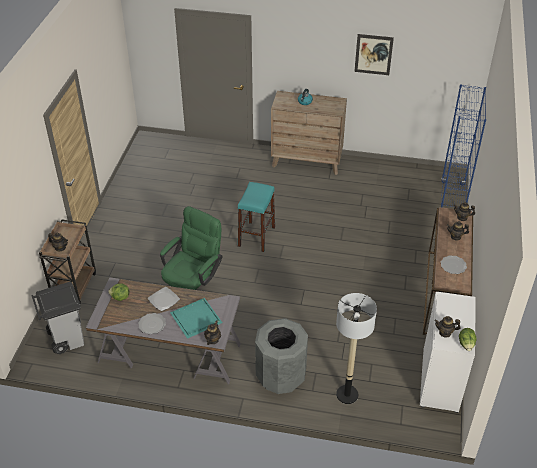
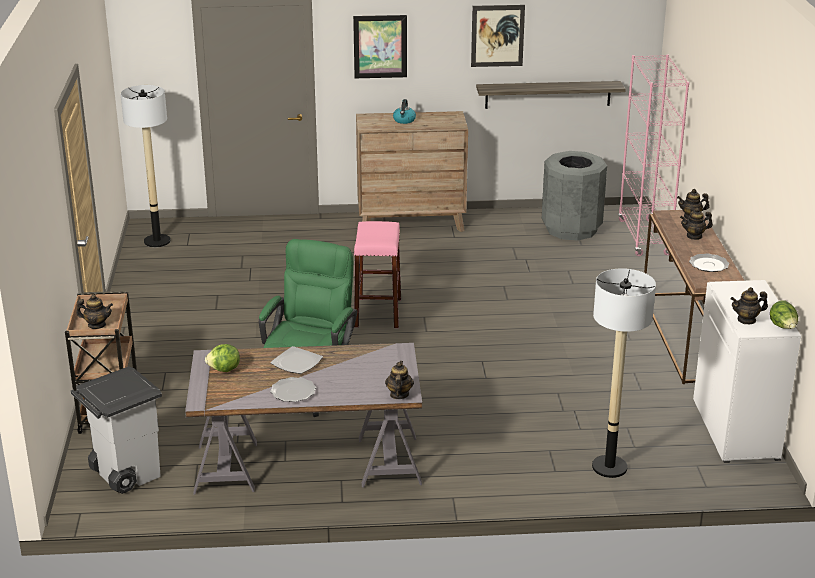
camera: 15 degrees left, 15 degrees down
(148, 152) = (157, 241): none -> floor lamp
(196, 318) = (359, 374): turquoise tray -> none
(256, 236) = (378, 313): turquoise stool -> pink stool
(280, 376) = (497, 463): grey trash can -> grey trash can (571, 229)
(294, 51) = (380, 46): none -> picture
(405, 95) = (548, 94): none -> shelf
(452, 200) = (644, 238): blue bookcase -> pink bookcase

